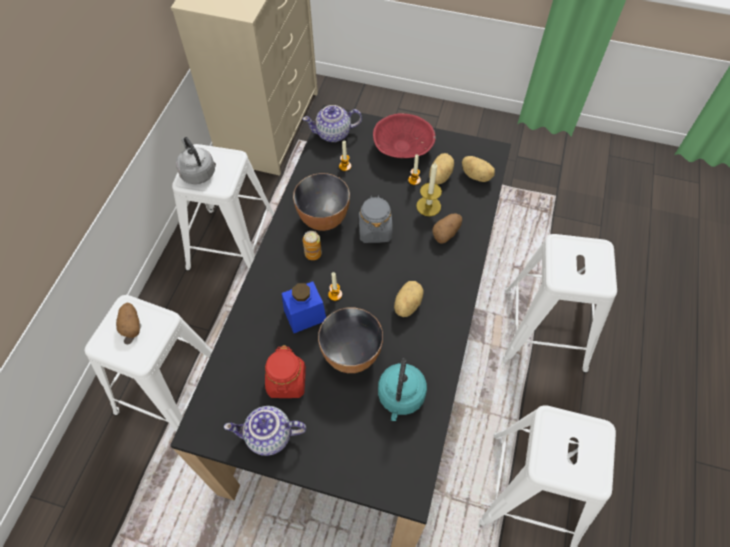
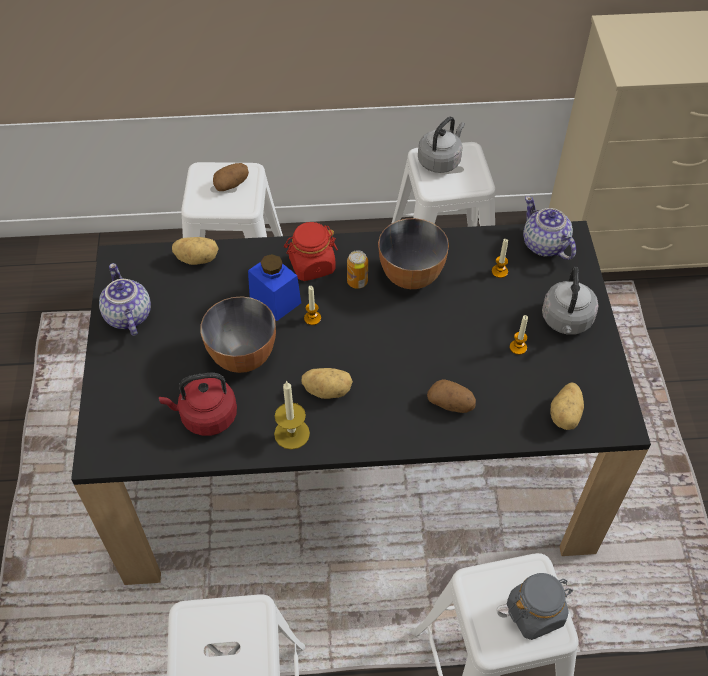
camera: 70 degrees right, 5 degrees down
(287, 382) = (191, 310): red jar -> red jar (311, 265)
(375, 230) = (418, 329): grey jar -> grey jar (535, 613)
(400, 397) = (206, 417): turquoise kettle -> red kettle
(403, 147) = (566, 321): red bowl -> grey kettle
(428, 206) = (484, 374): candle -> candle (292, 433)
(439, 176) = (540, 372): potato -> potato (197, 258)

